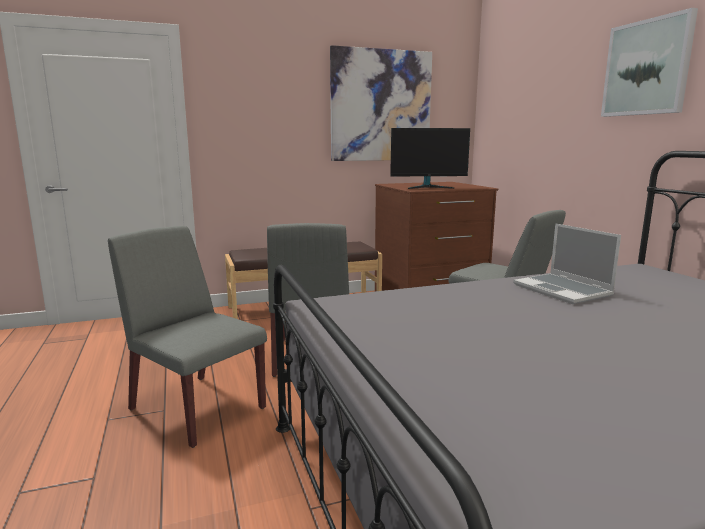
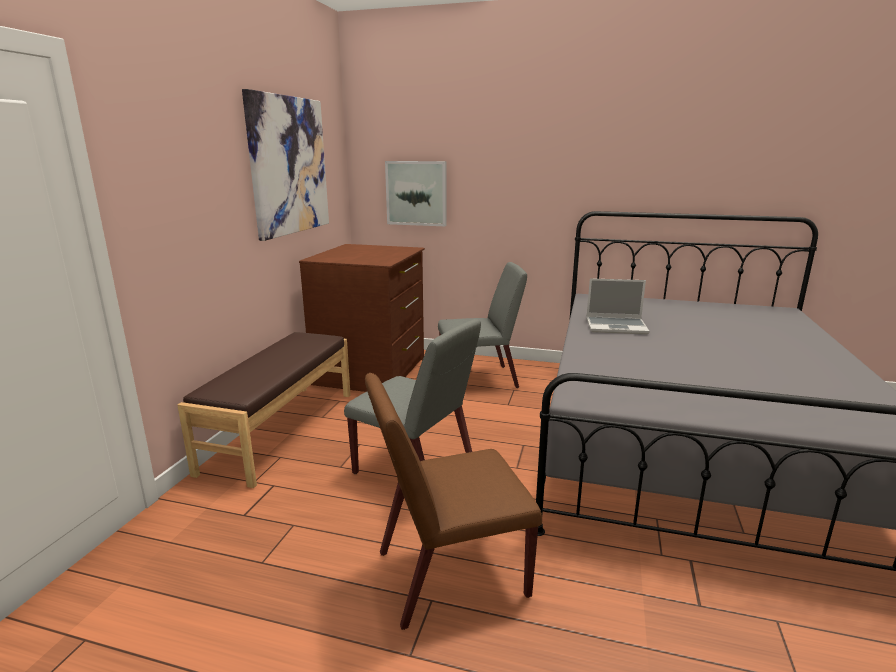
camera: 55 degrees left, 5 degrees up
(196, 408) = (449, 574): grey chair -> brown chair
(428, 187) = (374, 256): monitor -> none
(647, 68) = (558, 147): picture -> picture (416, 193)

